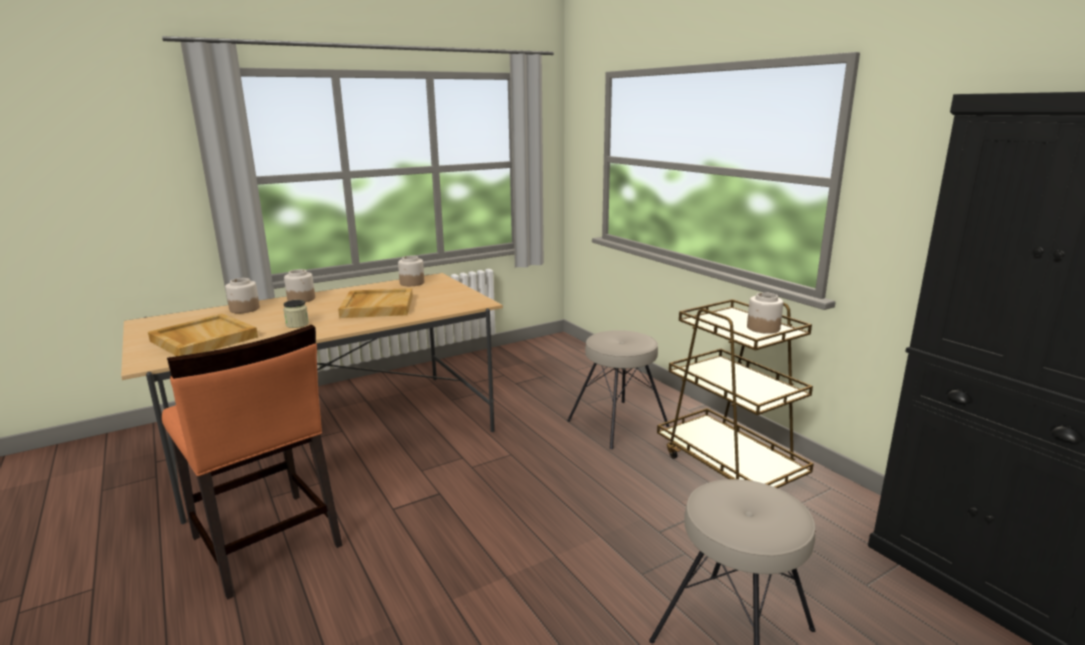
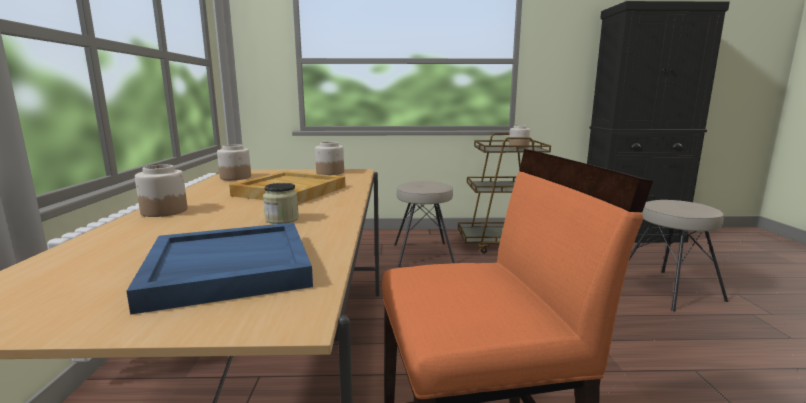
camera: 60 degrees left, 5 degrees down
(203, 339) = (228, 269): beige tray -> blue tray
(244, 309) = (119, 238): jar -> jar (330, 172)

